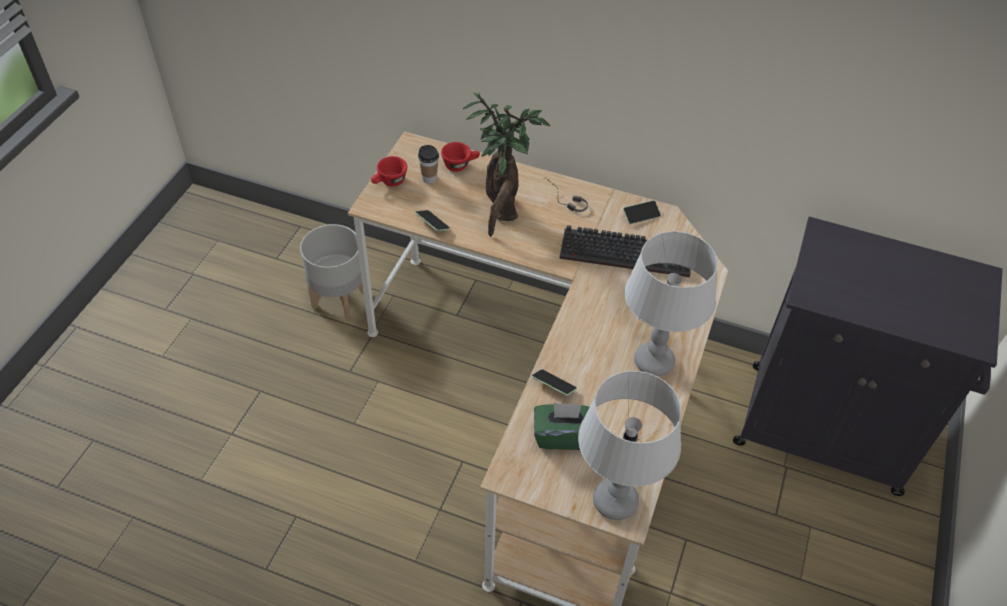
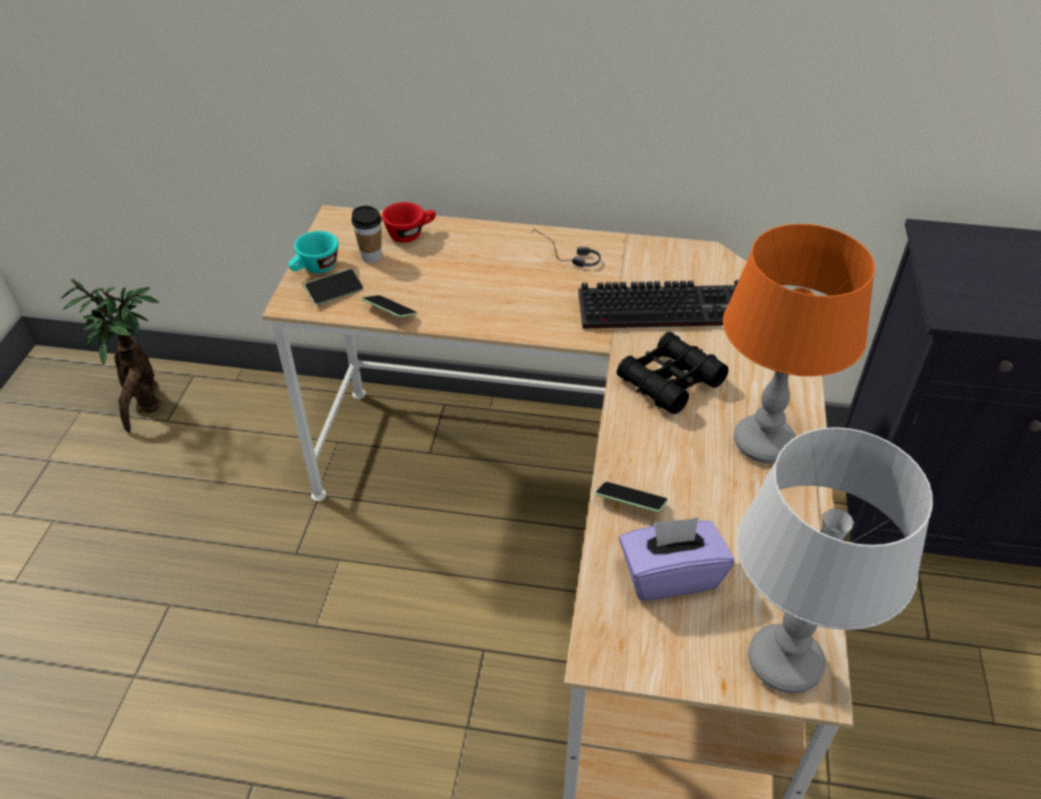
camera: 10 degrees left, 5 degrees down
(338, 298) = (262, 458): grey planter -> none
(389, 182) = (315, 269): red cup -> turquoise cup
(502, 212) = (484, 283): potted plant -> potted plant (144, 404)
(563, 436) = (670, 575): green tissue box -> purple tissue box
(606, 307) = (669, 381): none -> black binoculars
(641, 216) = (675, 260): phone -> phone (335, 293)
(654, 362) = (763, 444): grey table lamp -> orange table lamp

